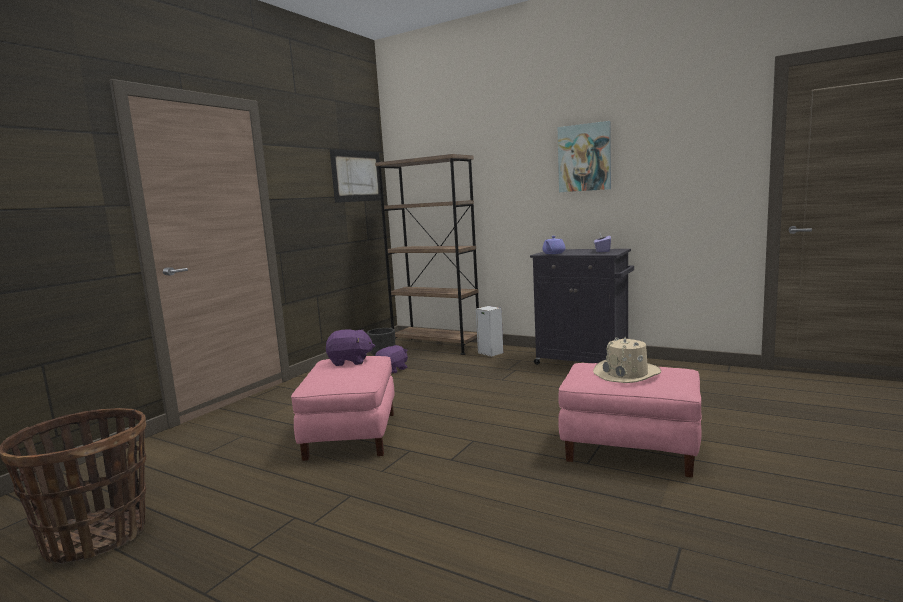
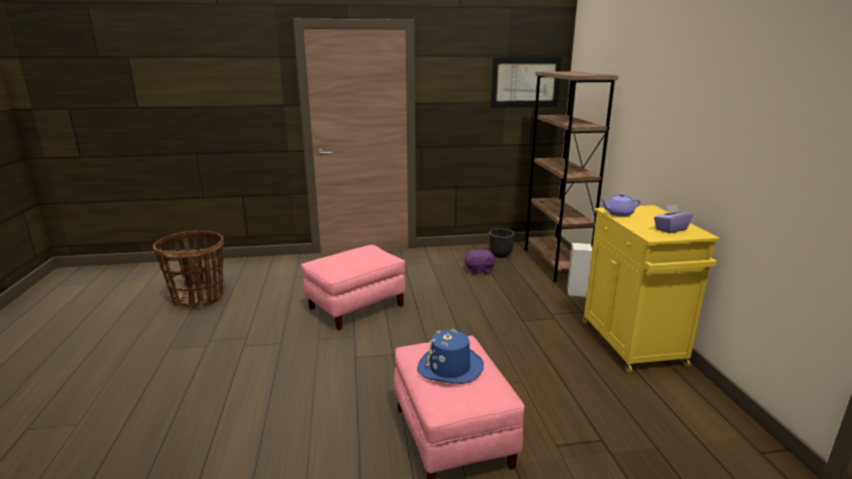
camera: 50 degrees right, 10 degrees up
(350, 361) = (369, 254): purple plush toy -> none
(584, 158) = (706, 102): picture -> none
(584, 361) = (633, 344): black cabinet -> yellow cabinet
(627, 373) = (450, 367): beige hat -> blue hat

